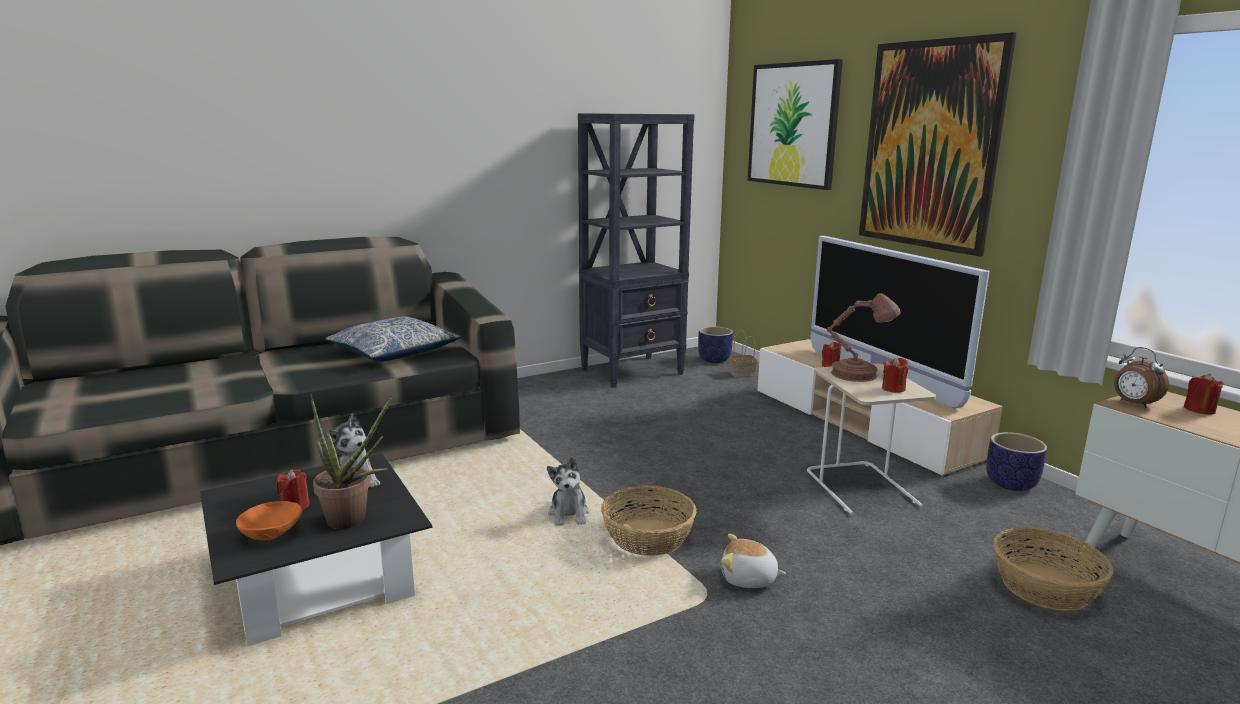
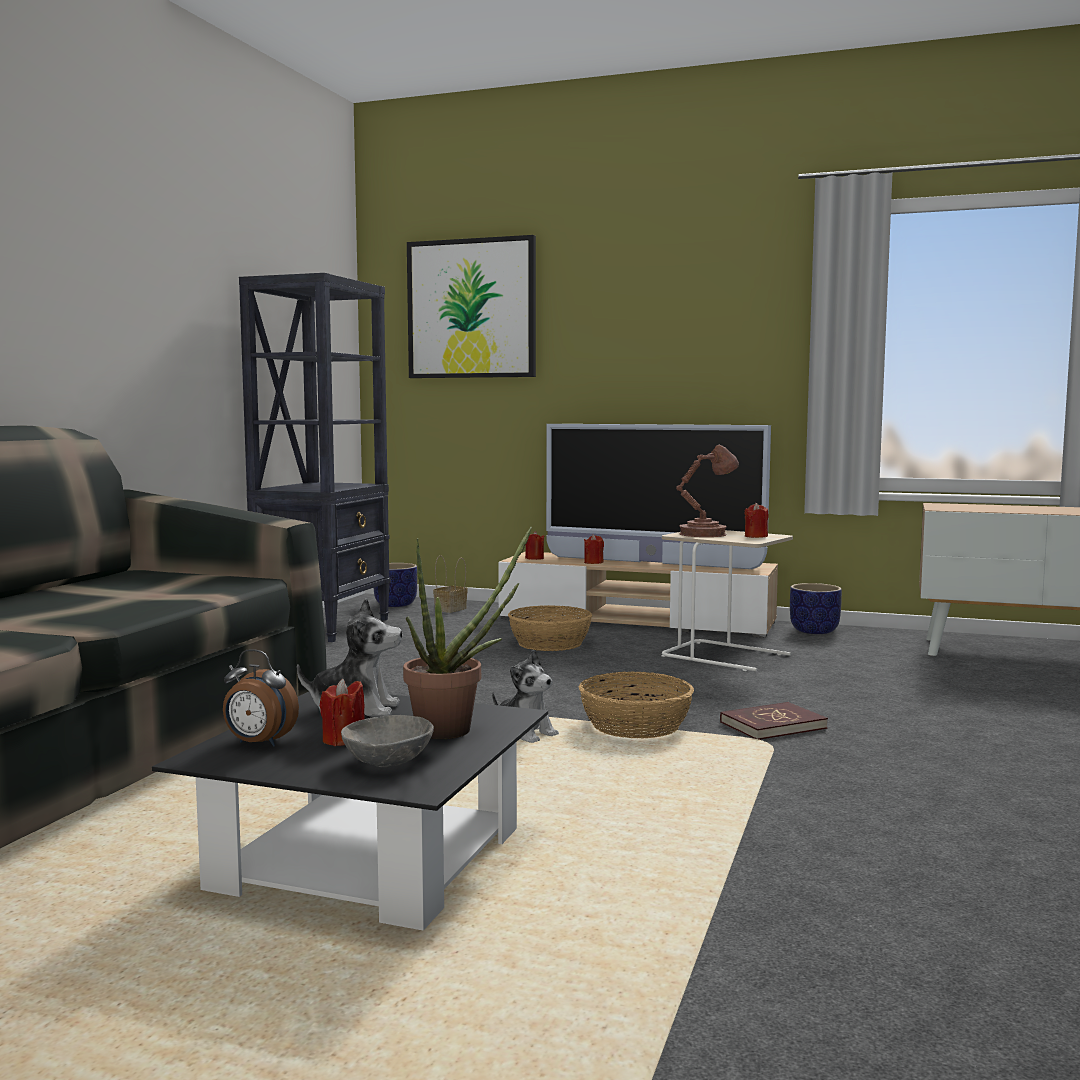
camera: 40 degrees left, 10 degrees down
(273, 534) = (389, 761): orange bowl -> grey bowl
(394, 352) = (144, 591): pillow -> none
(748, 579) = (772, 725): plush toy -> red book
(930, 145) = (658, 319): picture -> none
(1045, 587) = (947, 674): basket -> basket (550, 643)
(1133, 404) = (944, 508): alarm clock -> alarm clock (258, 743)
(1199, 410) = (980, 506): red candle -> red candle (534, 558)

